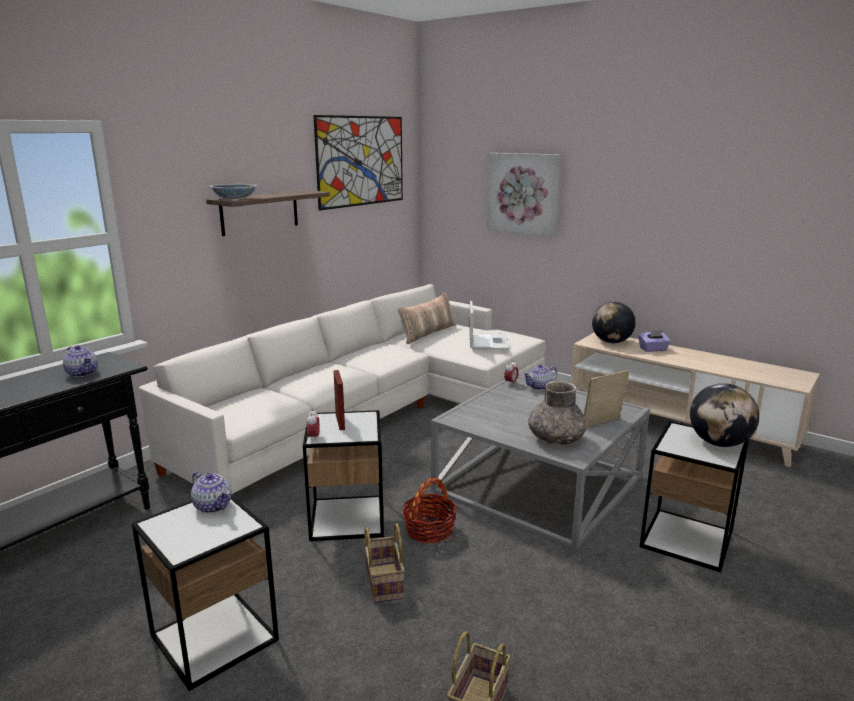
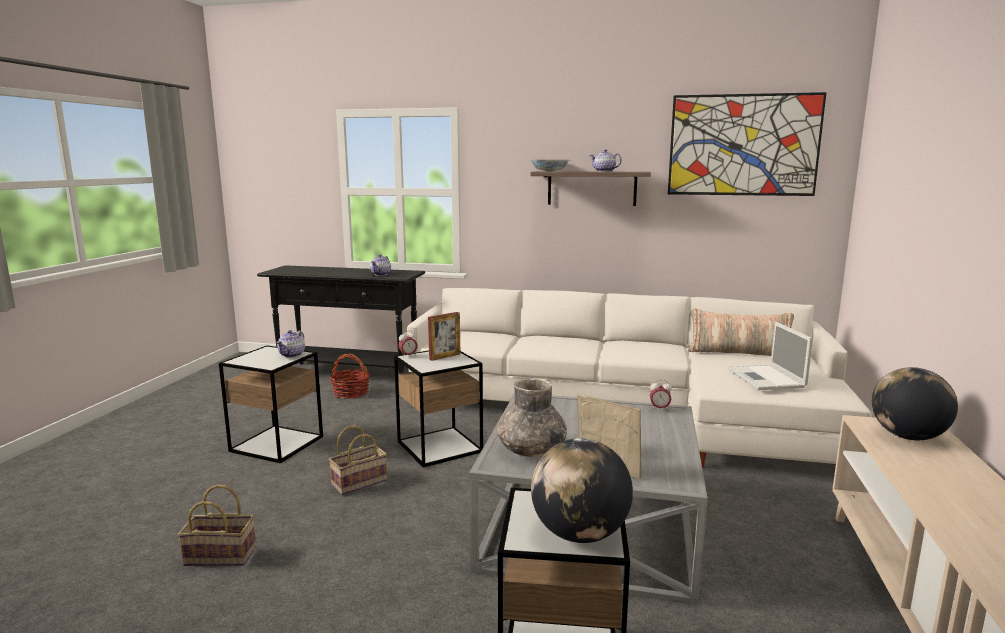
camera: 65 degrees right, 5 degrees down
(429, 530) = (447, 484): basket -> basket (351, 393)
(487, 342) = (766, 379): laptop -> laptop turned 105 degrees clockwise
(523, 193) = (916, 189): picture -> none
(539, 387) = (671, 423): teapot -> teapot (604, 171)
(653, 349) = (944, 470): purple tissue box -> none

